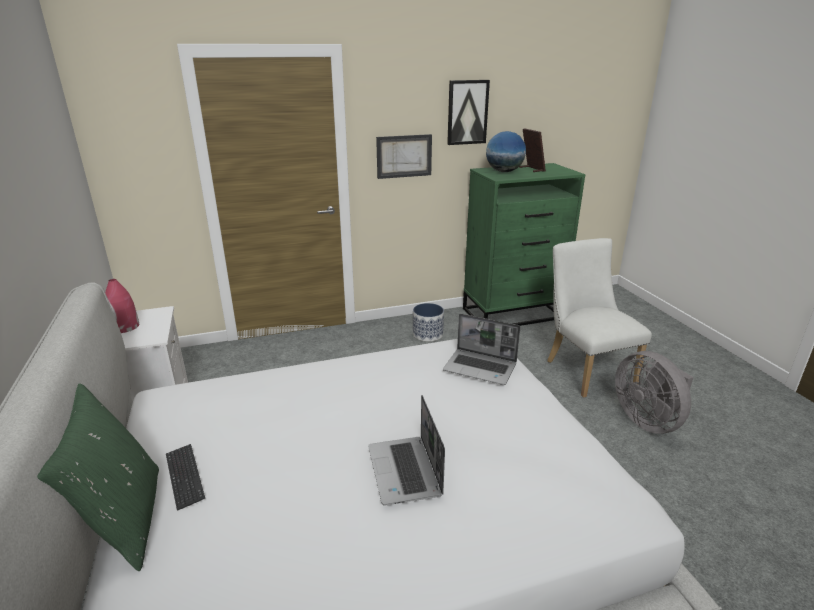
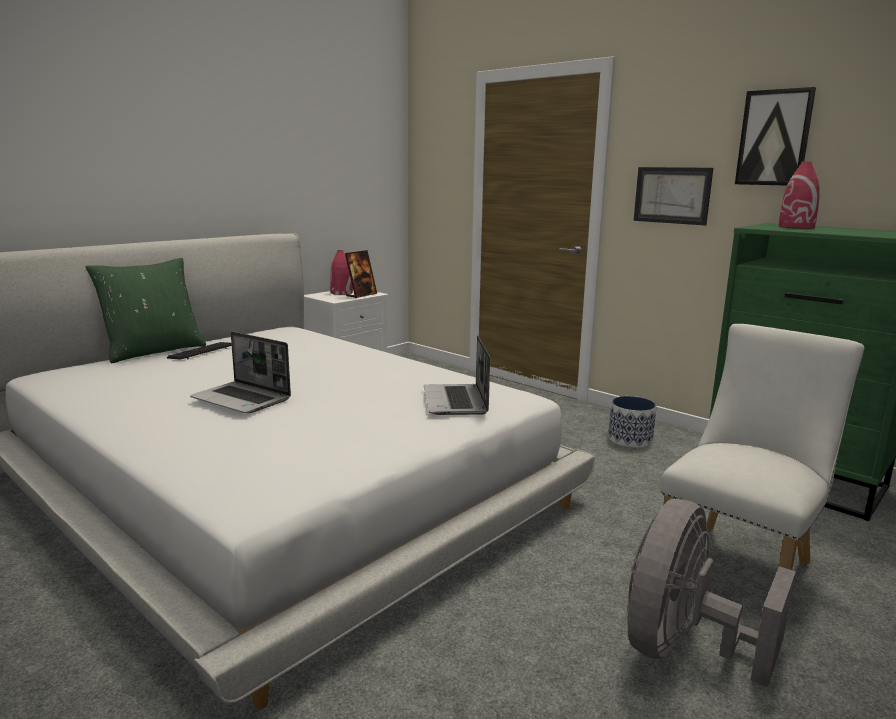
camera: 60 degrees right, 10 degrees down
(405, 472) = (243, 399): laptop -> laptop turned 105 degrees counterclockwise
(504, 171) = (796, 227): globe -> red vase
(531, 169) = (856, 230): picture frame -> picture frame (361, 295)

